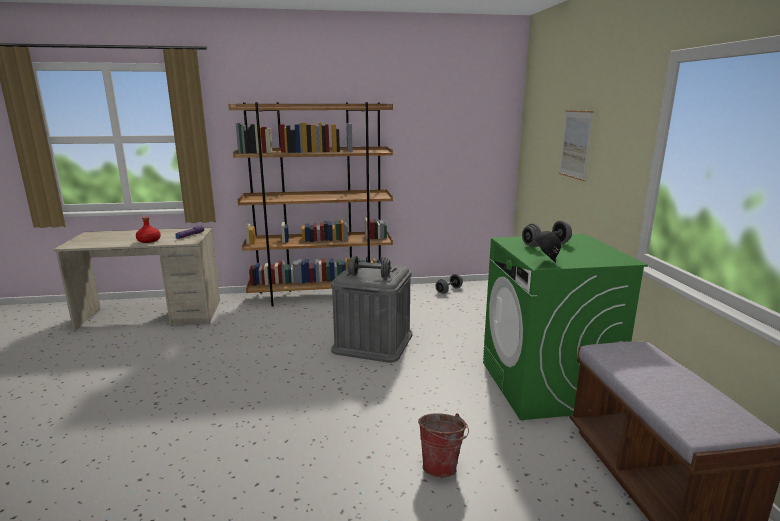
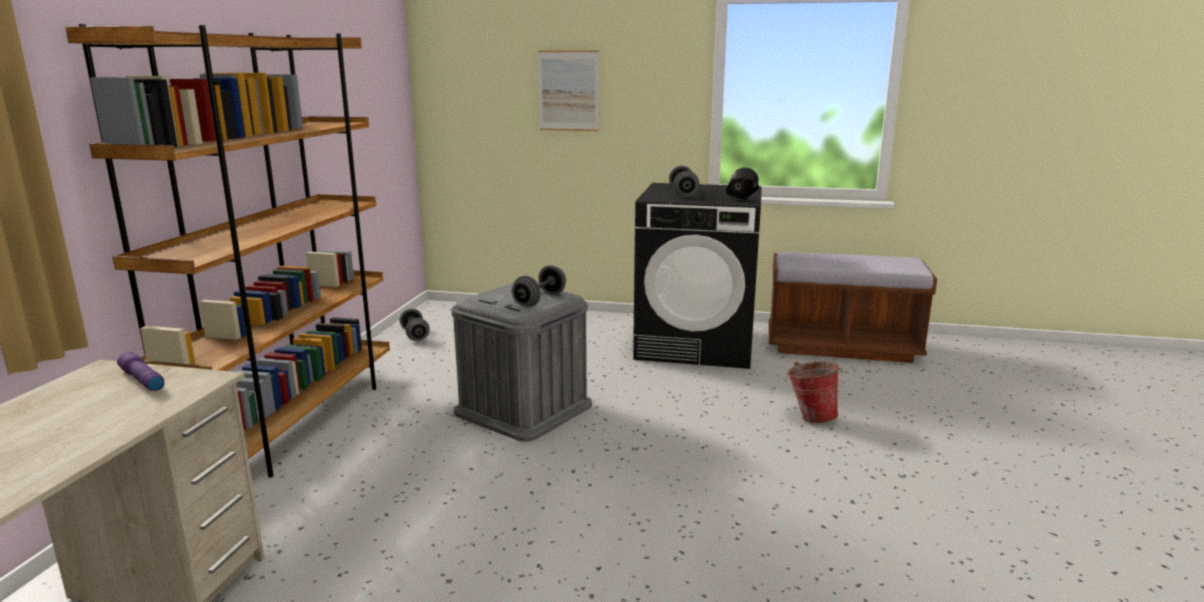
camera: 70 degrees left, 0 degrees up
(148, 241) = (99, 426): red bottle -> none
(546, 385) = (696, 345): green washing machine -> black washing machine

